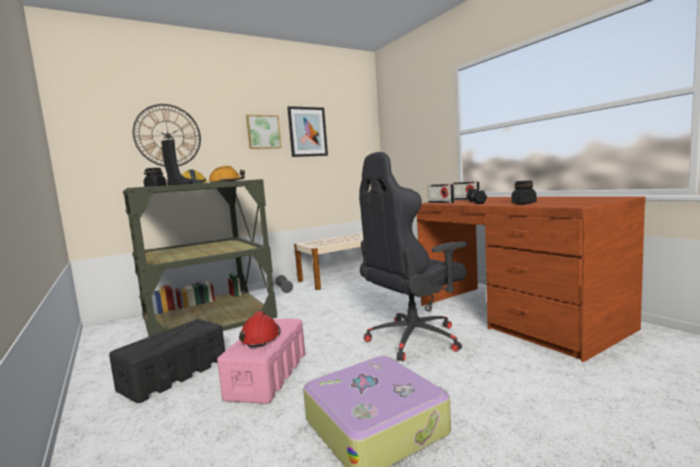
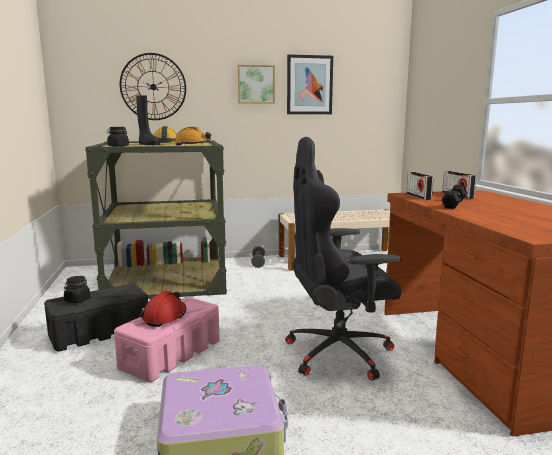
camera: 20 degrees right, 5 degrees up
(524, 203) = (494, 219): black jar -> black jar (77, 300)

